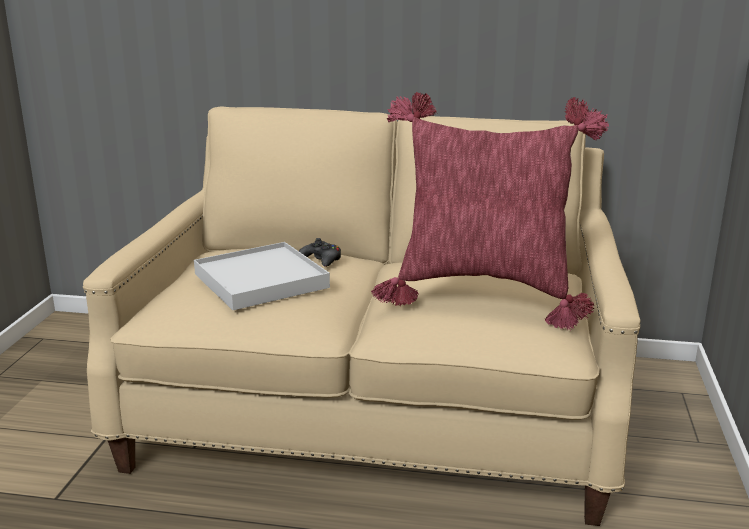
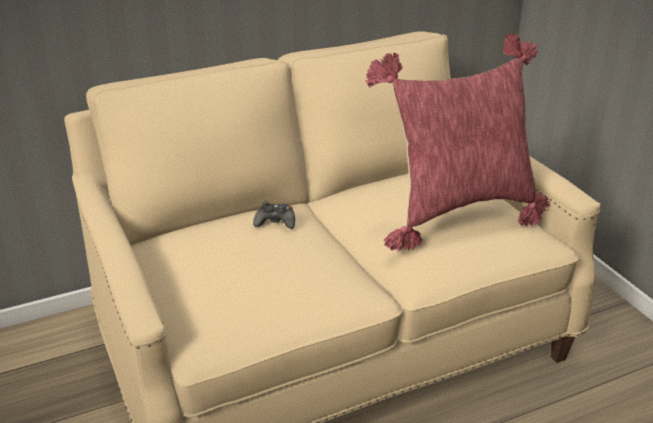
camera: 35 degrees left, 10 degrees up
(261, 281) = (262, 266): white tray -> none

